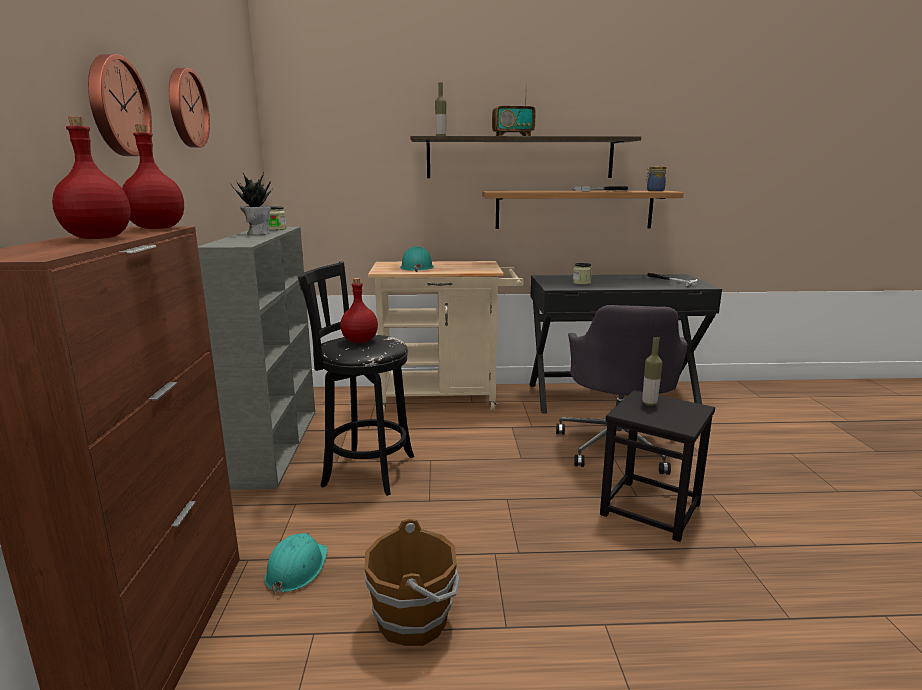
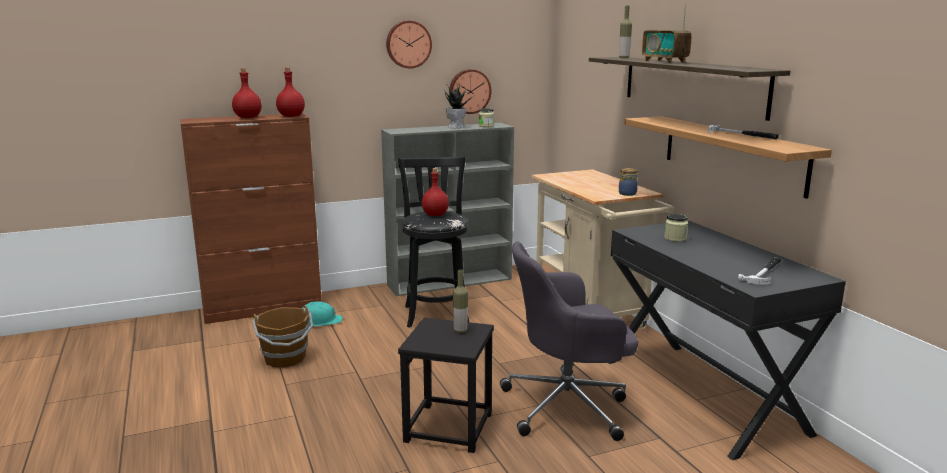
camera: 70 degrees right, 0 degrees up
(116, 106) = (325, 53): wall clock -> wall clock (469, 91)
(416, 268) = (578, 180): turquoise hard hat -> none
(654, 191) = (782, 146): jar -> jar (627, 193)

